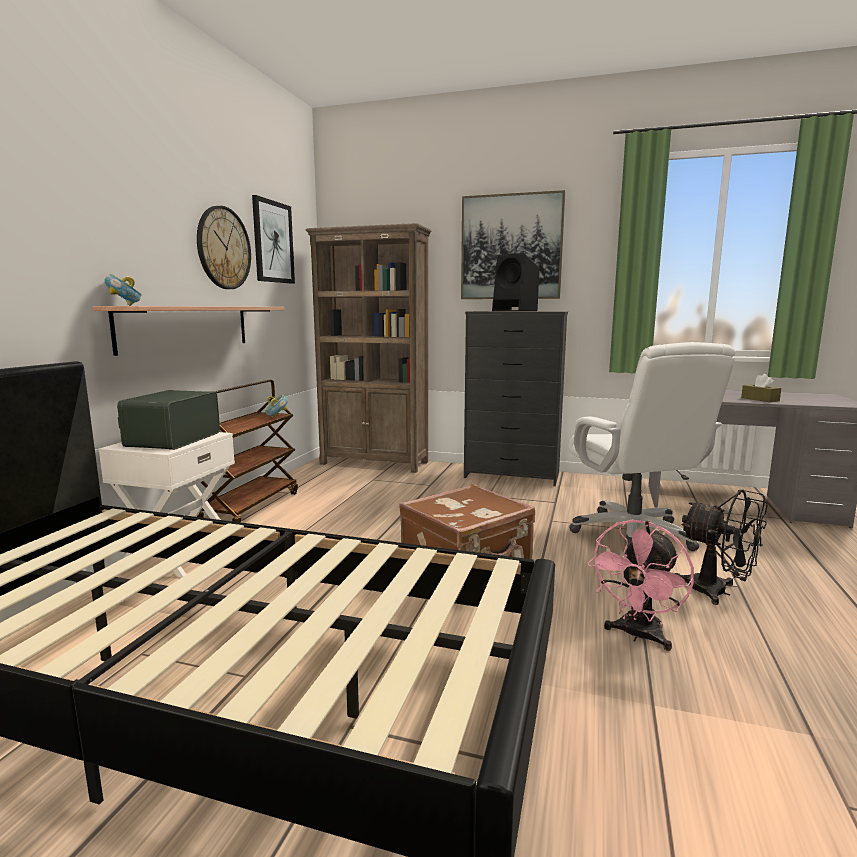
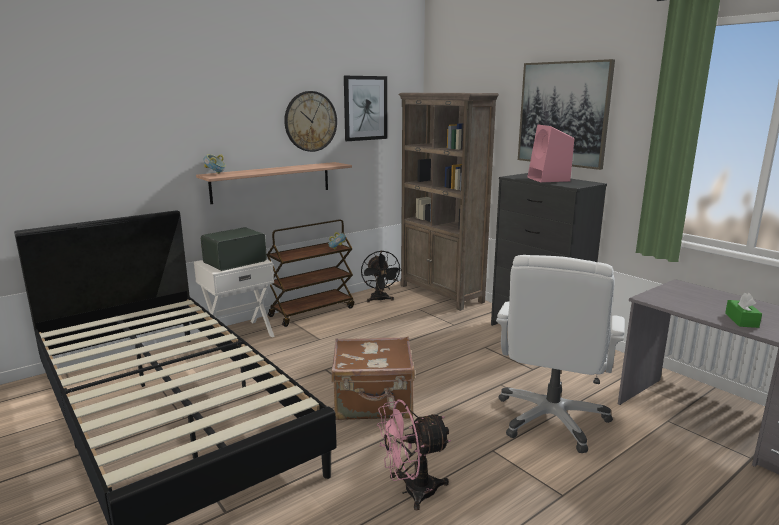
camera: 35 degrees right, 5 degrees up
(516, 311) = (549, 179): black speaker -> pink speaker
(718, 592) = (534, 491): black fan -> black fan (380, 300)
(760, 399) = (741, 320): brown tissue box -> green tissue box

